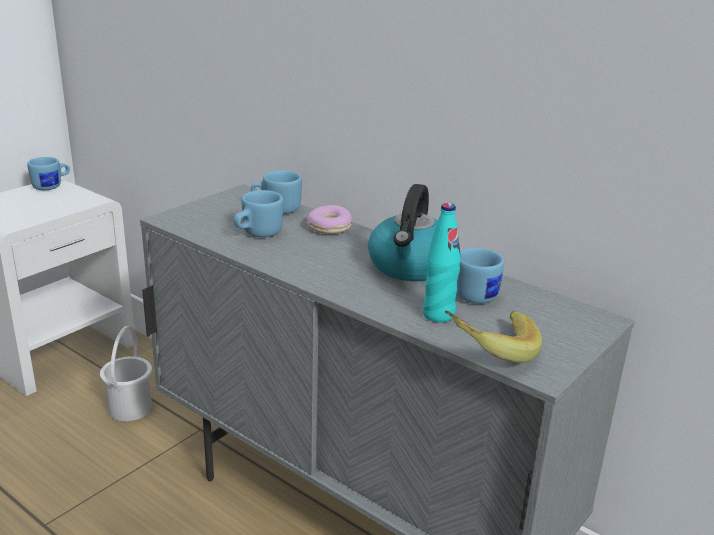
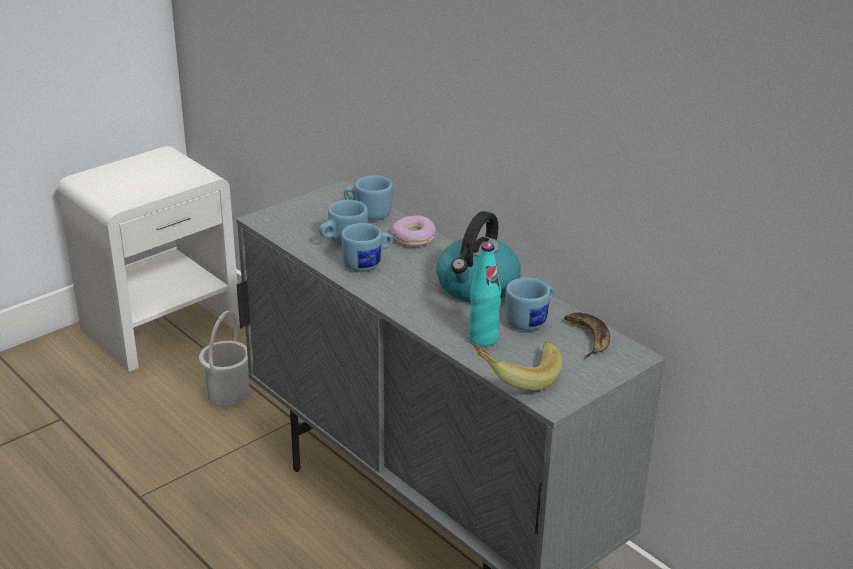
camera: 10 degrees right, 5 degrees up
(52, 186) = (161, 158): blue mug -> blue mug (368, 264)
(545, 306) = (586, 337): none -> banana

